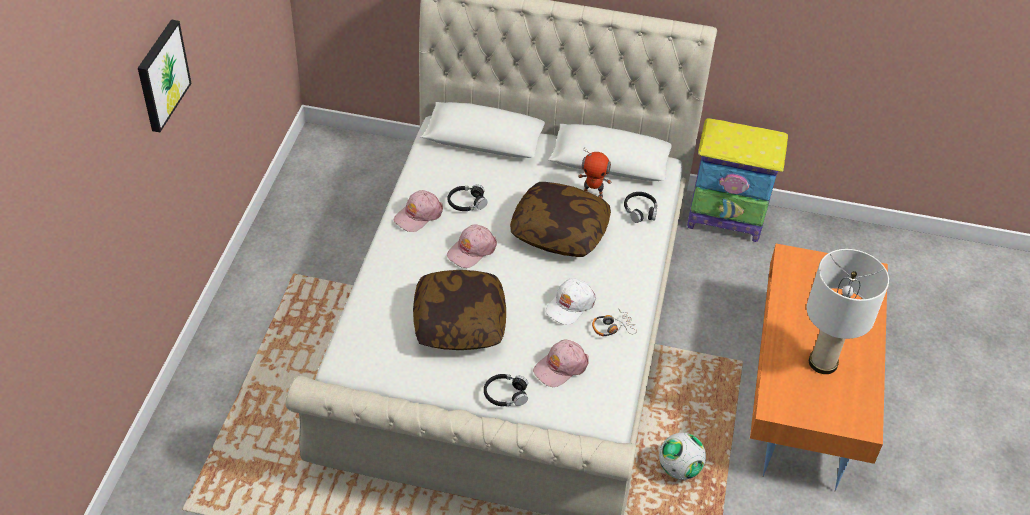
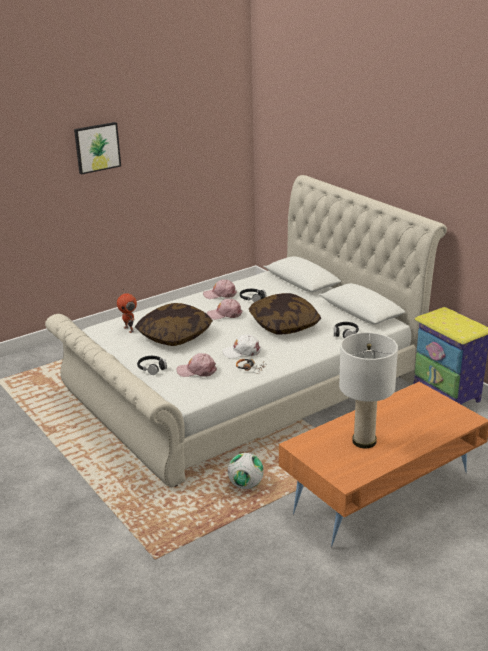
camera: 45 degrees right, 20 degrees down
(593, 194) = (328, 318): toy robot -> toy robot (129, 329)

